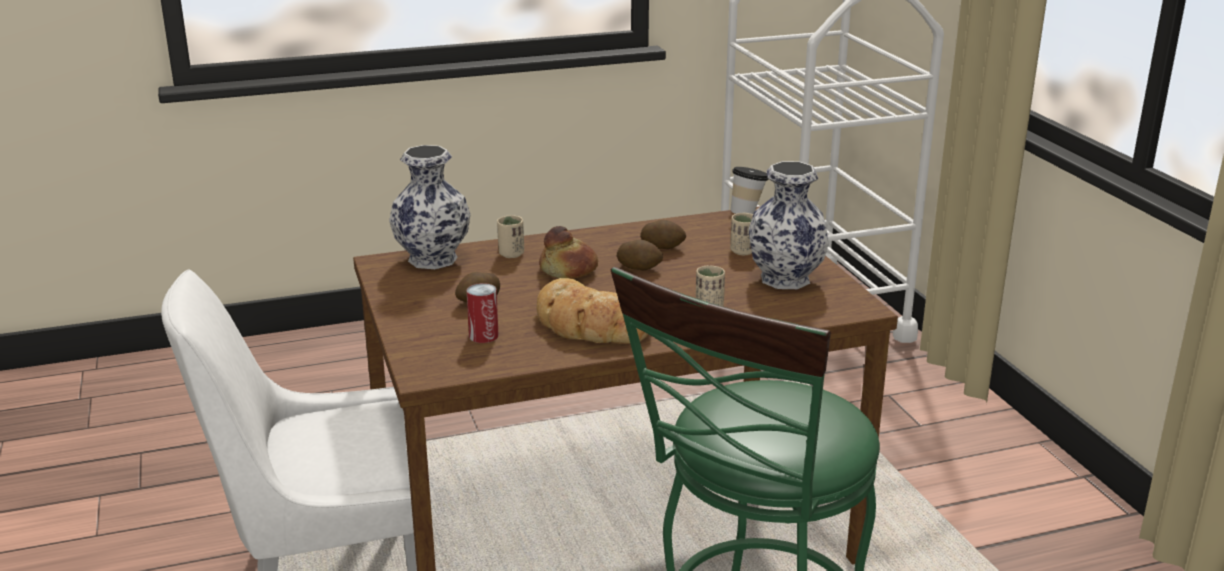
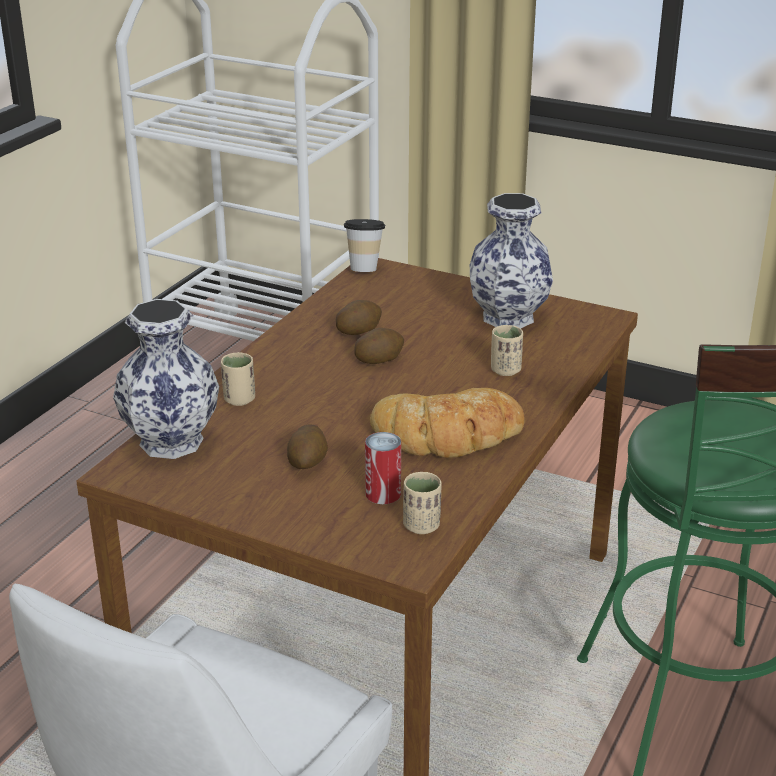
camera: 45 degrees left, 5 degrees up
(568, 271) = (325, 392): bread -> none
(743, 251) = (430, 306): beige cup -> beige cup (421, 526)

